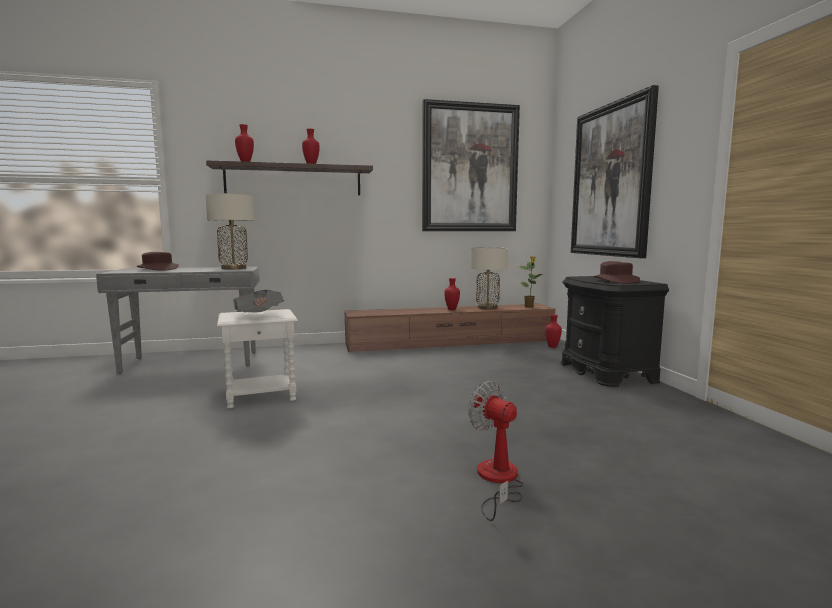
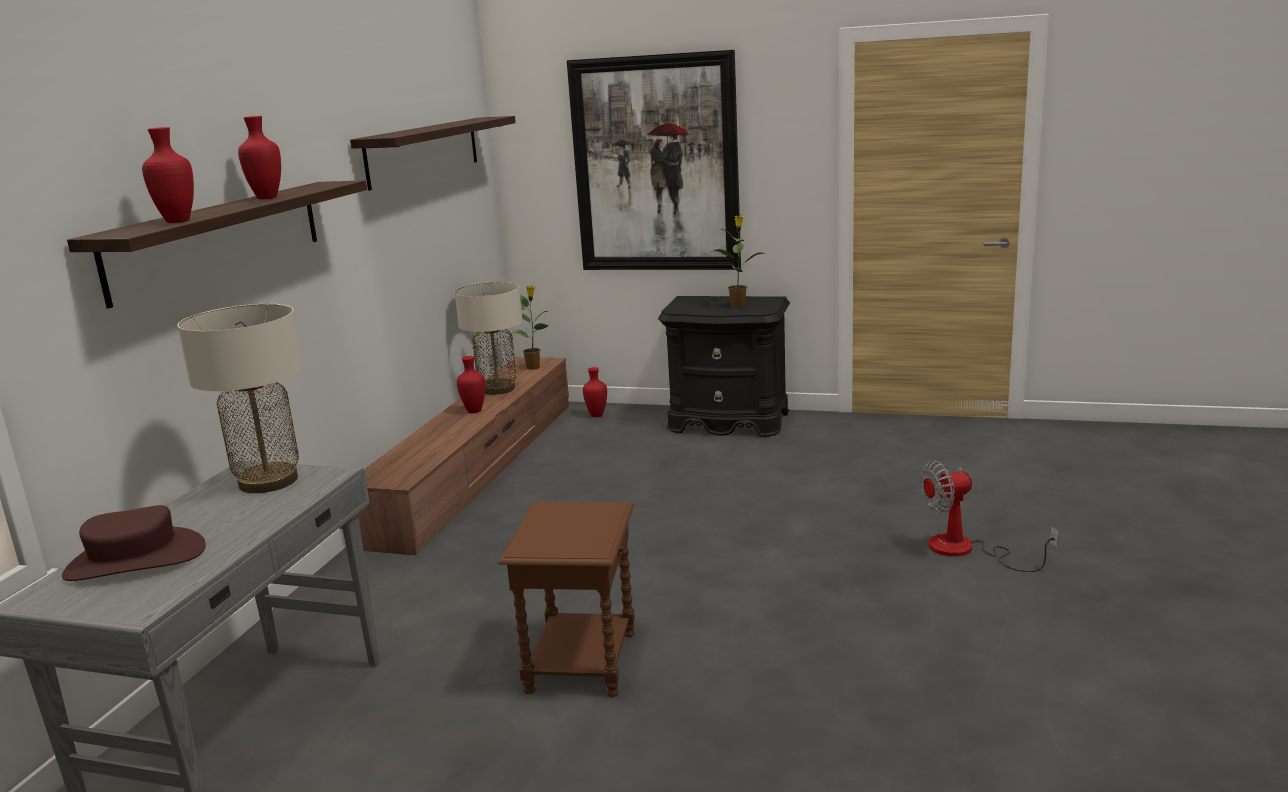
camera: 60 degrees left, 10 degrees up
(259, 316) = (585, 526): newspaper -> none
(261, 395) = (579, 661): white side table -> brown side table
(469, 168) = (424, 151): picture -> shelf
(615, 281) = (738, 305): brown hat -> potted plant

